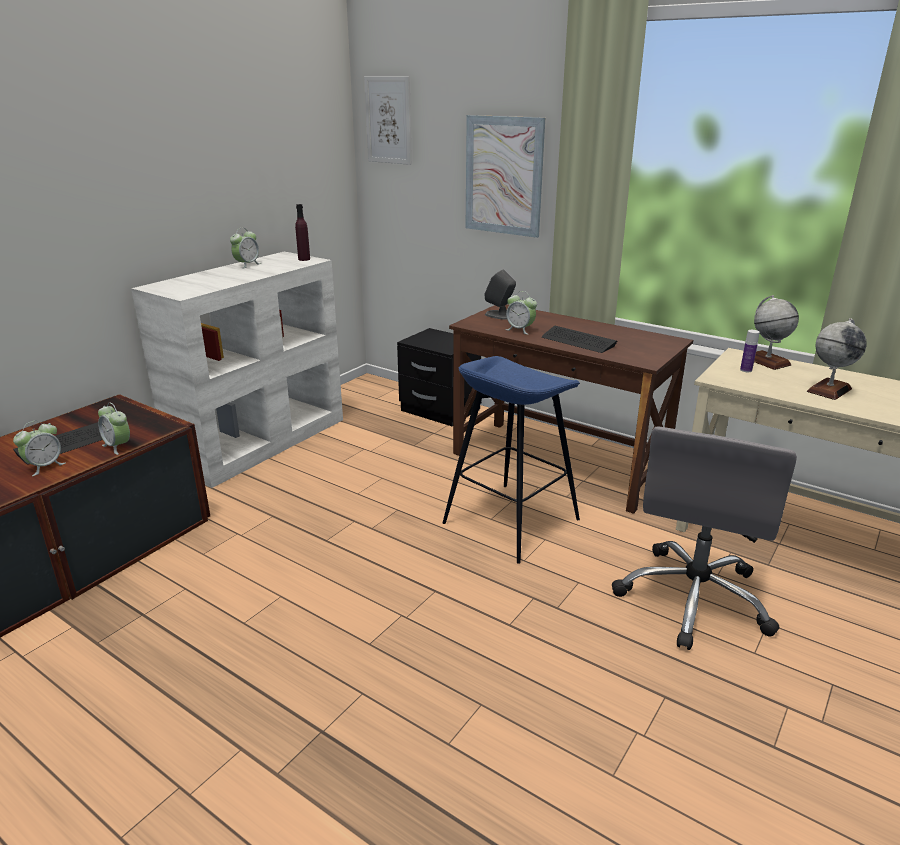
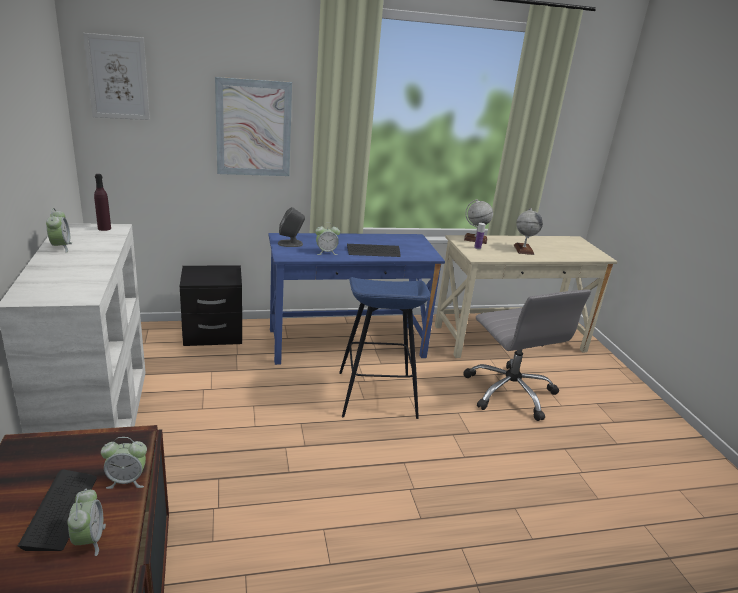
camera: 50 degrees left, 0 degrees up
(558, 463) = (346, 343): brown desk -> blue desk

